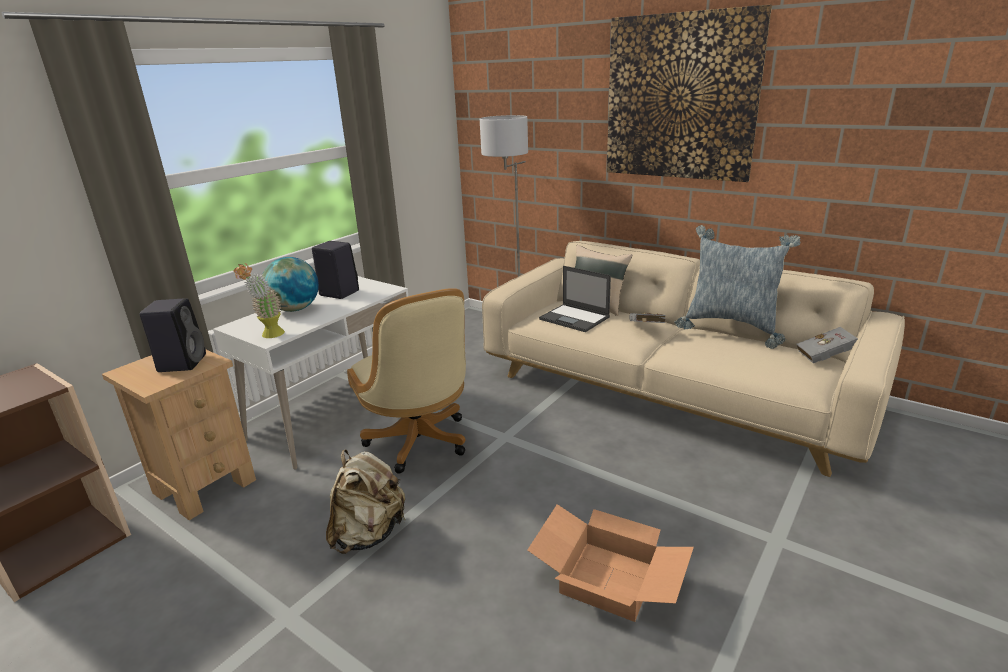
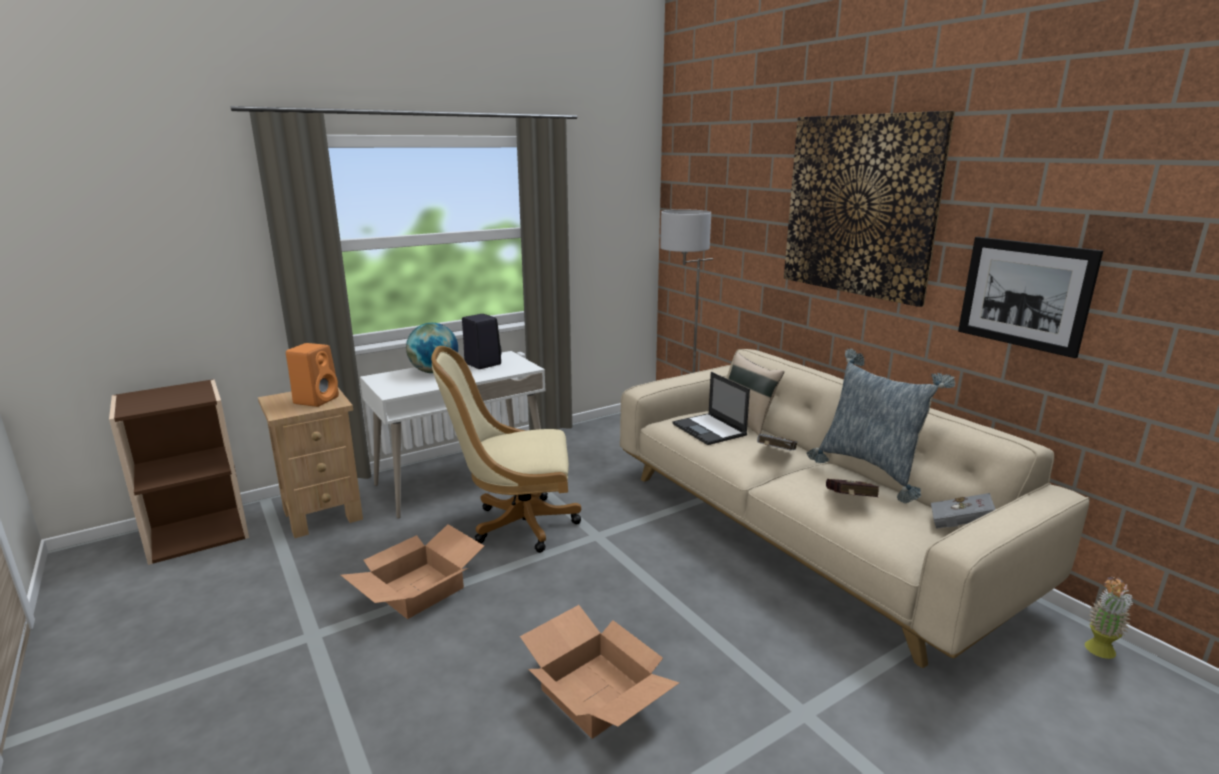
camera: 20 degrees right, 5 degrees down
(182, 362) = (317, 399): black speaker -> orange speaker
(269, 336) = (394, 390): potted plant -> potted plant (1098, 653)
(369, 534) = (418, 588): beige backpack -> cardboard box
(422, 446) = (515, 525): beige office chair -> beige office chair turned 90 degrees clockwise
(736, 357) = (849, 502): none -> red book
(842, 160) = (1025, 294): none -> picture

